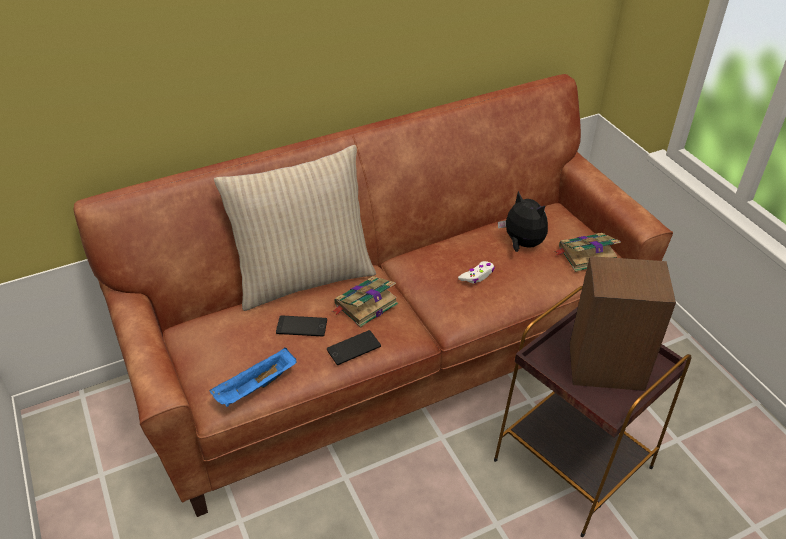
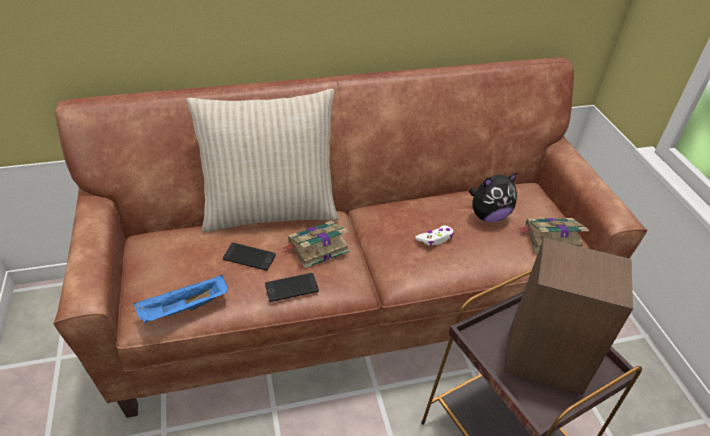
camera: 10 degrees right, 0 degrees up
(522, 244) = (488, 215): plush toy -> plush toy turned 105 degrees clockwise

